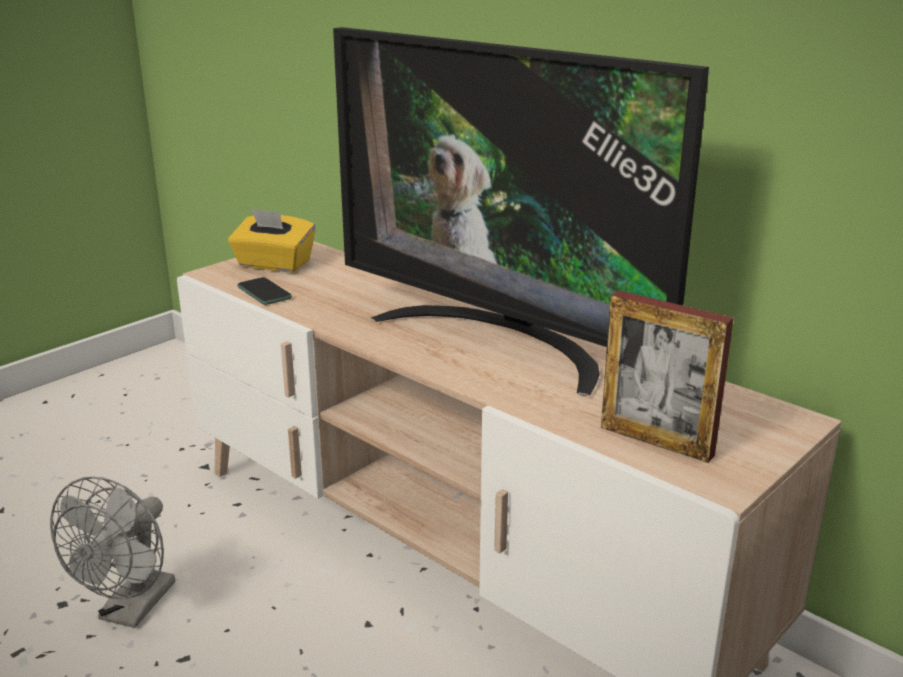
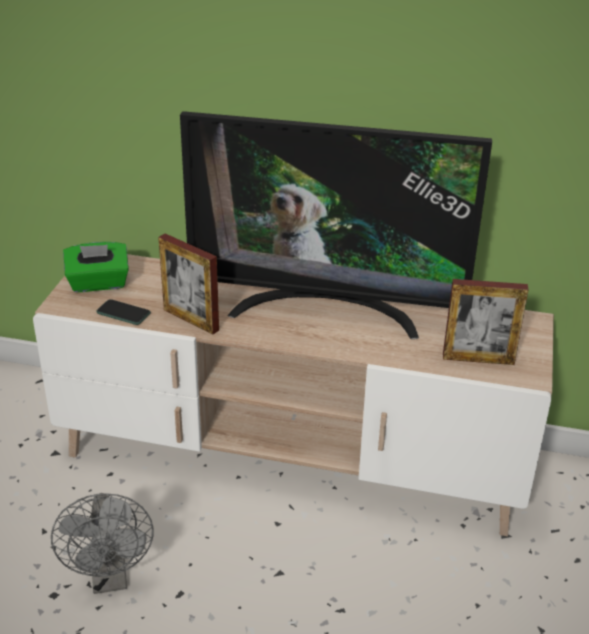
camera: 30 degrees left, 10 degrees up
(274, 264) = (98, 283): yellow tissue box -> green tissue box
(326, 313) = (191, 320): none -> picture frame

